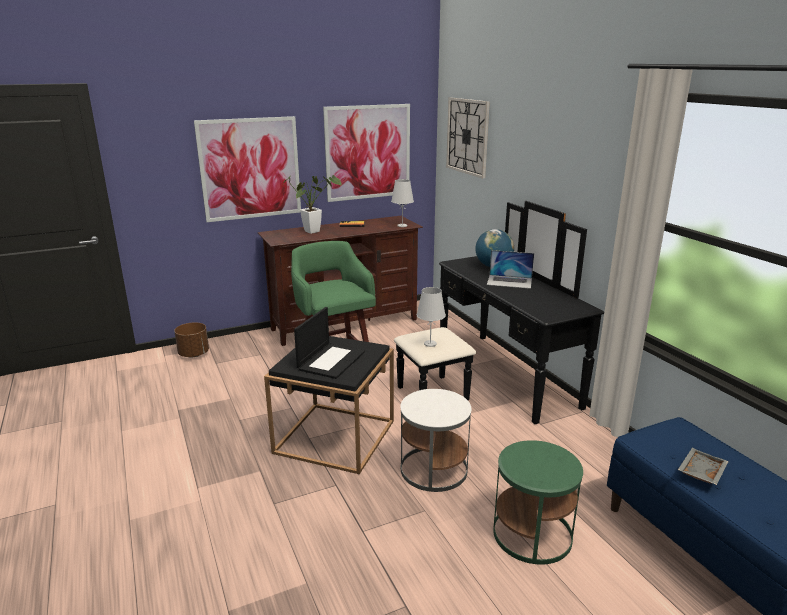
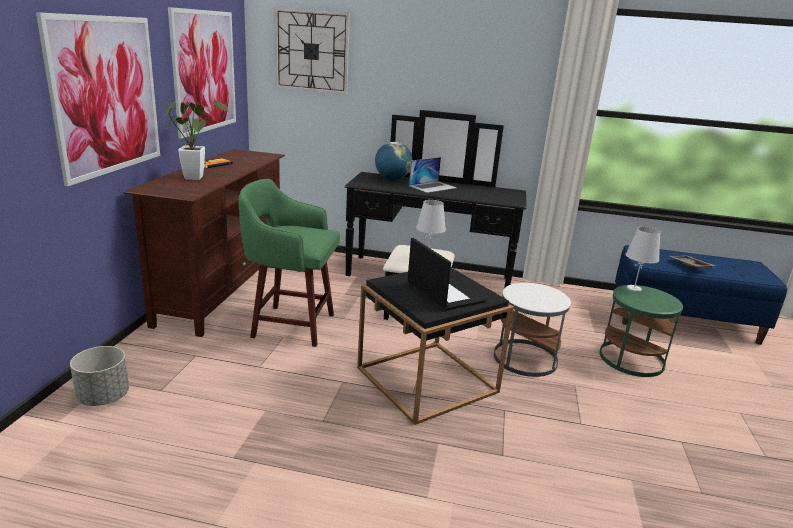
camera: 55 degrees left, 0 degrees up
(194, 354) = (103, 397): brown planter -> grey planter
(402, 225) = (266, 157): white table lamp -> white table lamp (634, 288)

